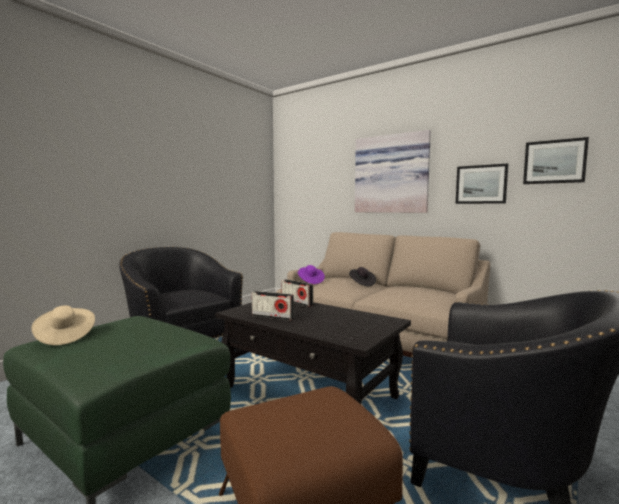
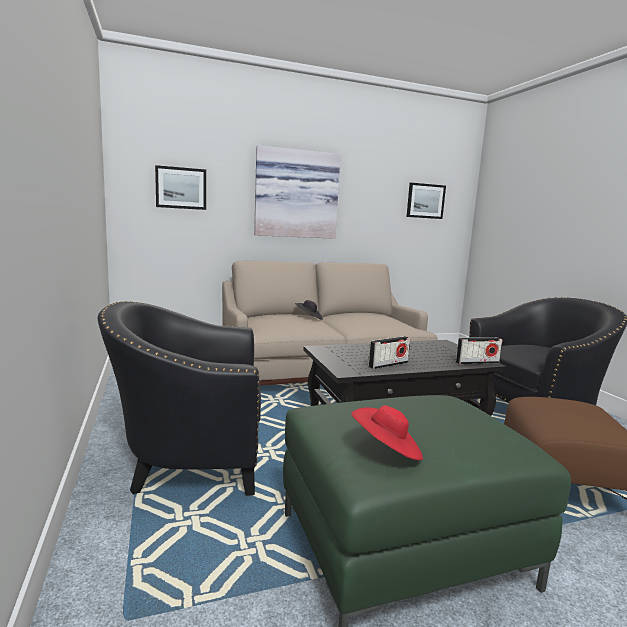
camera: 55 degrees left, 5 degrees up
(65, 337) = (386, 450): beige hat -> red hat
(297, 303) = (349, 347): radio -> radio (477, 362)
(310, 281) = (268, 324): purple hat -> none
(481, 184) = (377, 214): picture -> picture (181, 188)

